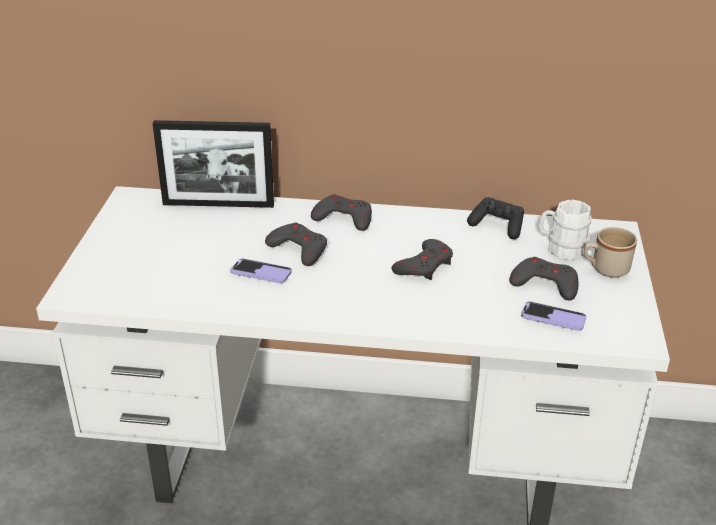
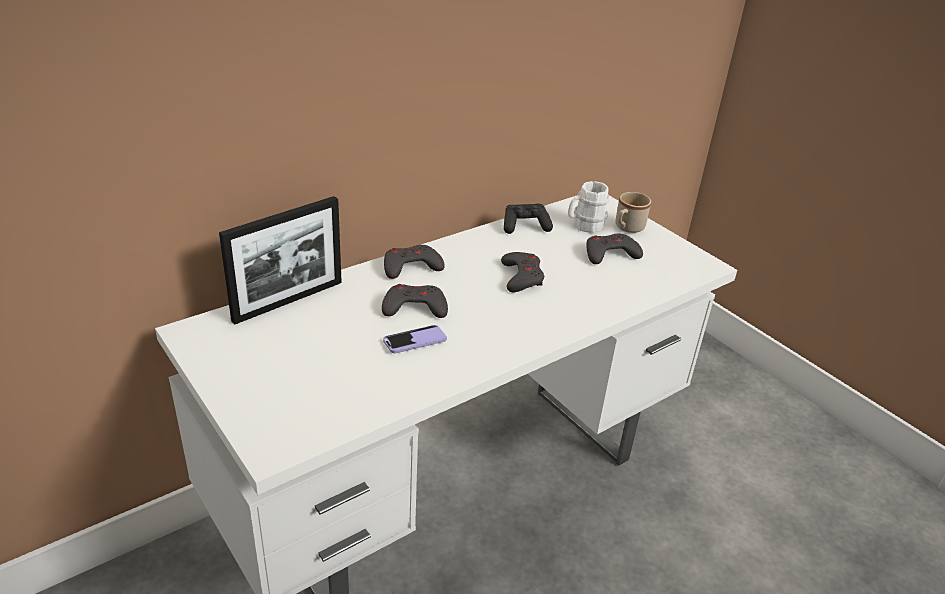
camera: 45 degrees left, 0 degrees up
(553, 318) = (647, 275): phone -> none

